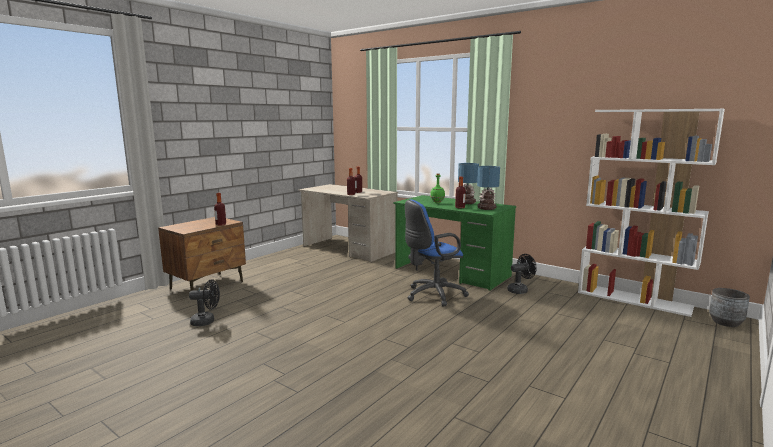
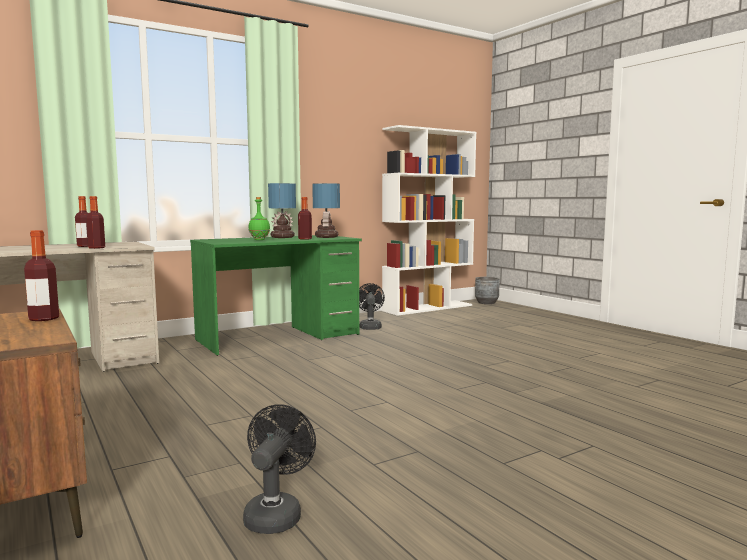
camera: 70 degrees left, 5 degrees down
(432, 295) = (344, 354): blue office chair -> none

